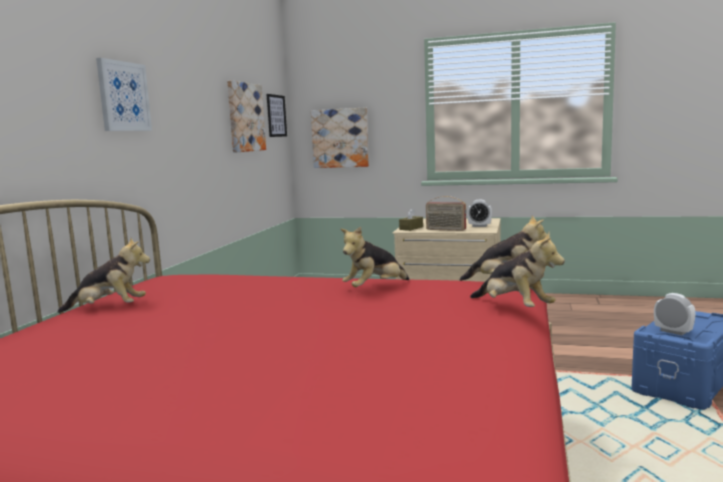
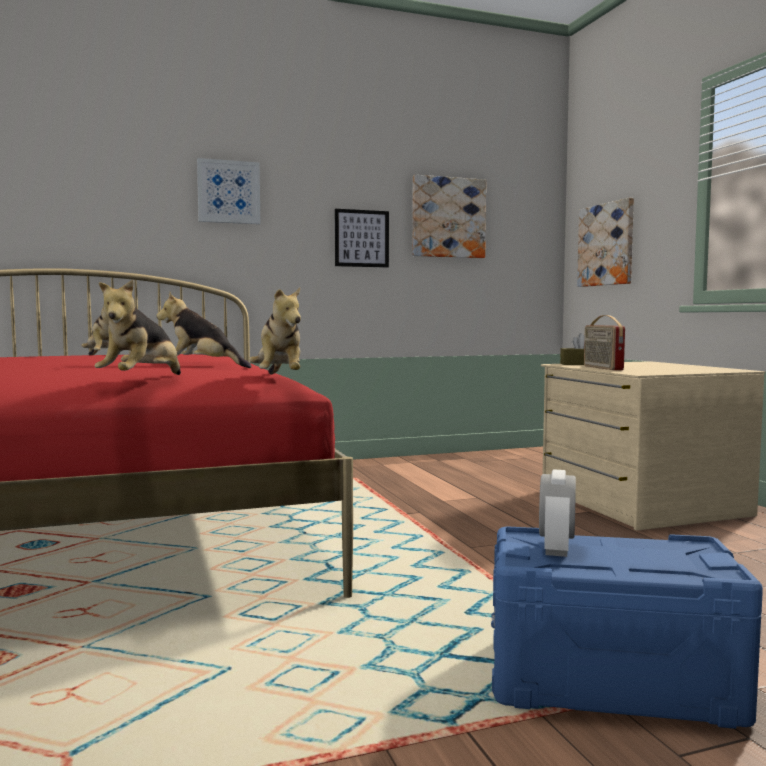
camera: 55 degrees right, 5 degrees down
(276, 116) = (527, 218): picture -> picture (361, 238)
(479, 226) = (666, 371): alarm clock -> none

